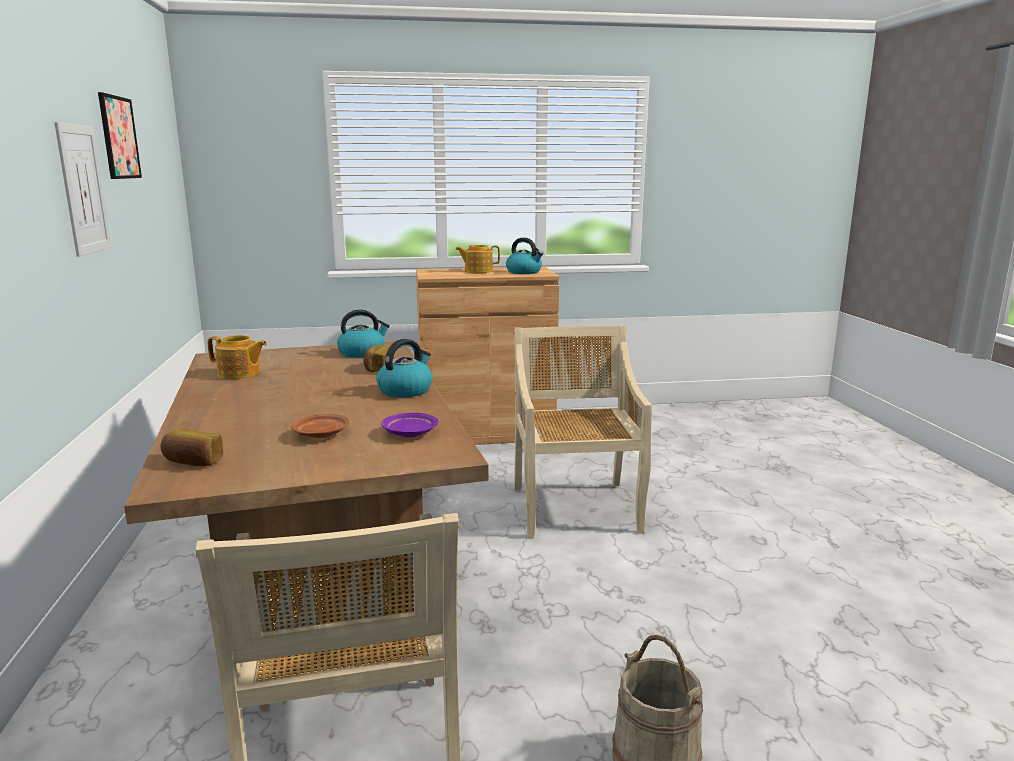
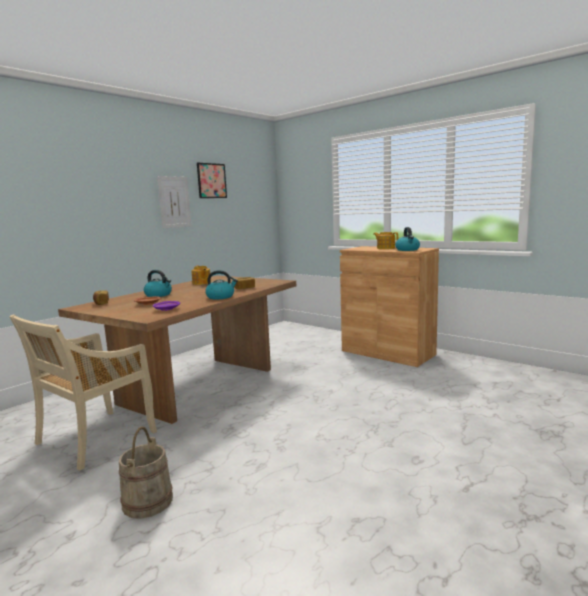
camera: 50 degrees right, 5 degrees down
(362, 353) = (261, 282): kettle -> kettle (159, 295)
(575, 508) = (349, 400): beige chair -> none

